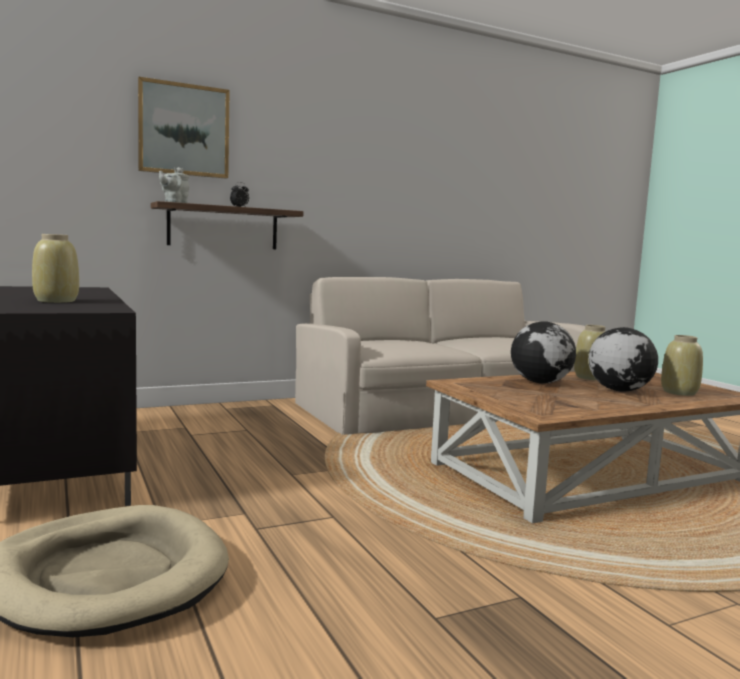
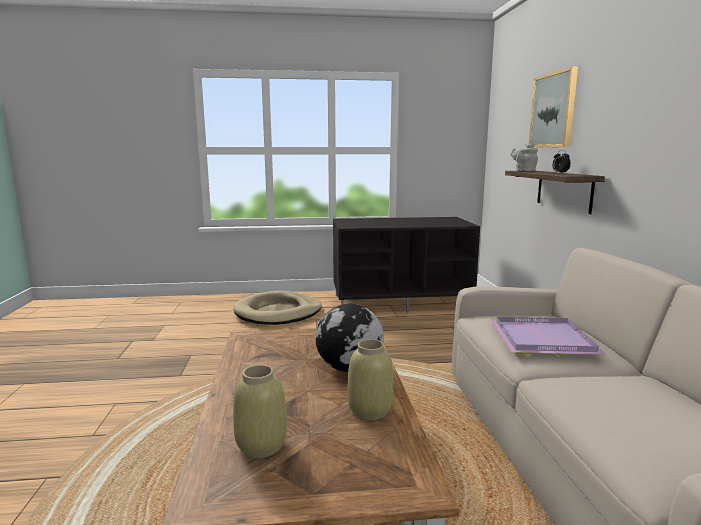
camera: 110 degrees right, 5 degrees up
(55, 301) = (383, 223): beige vase -> none
(417, 344) = (541, 340): none -> purple tray
(618, 390) = (296, 401): globe -> none

